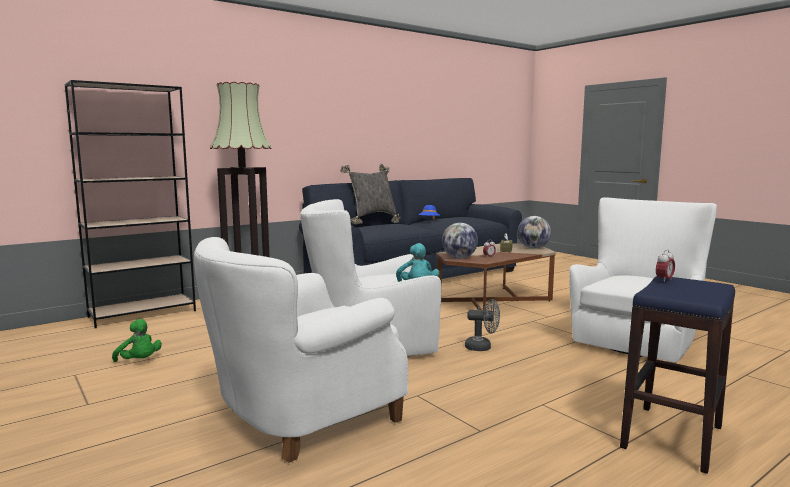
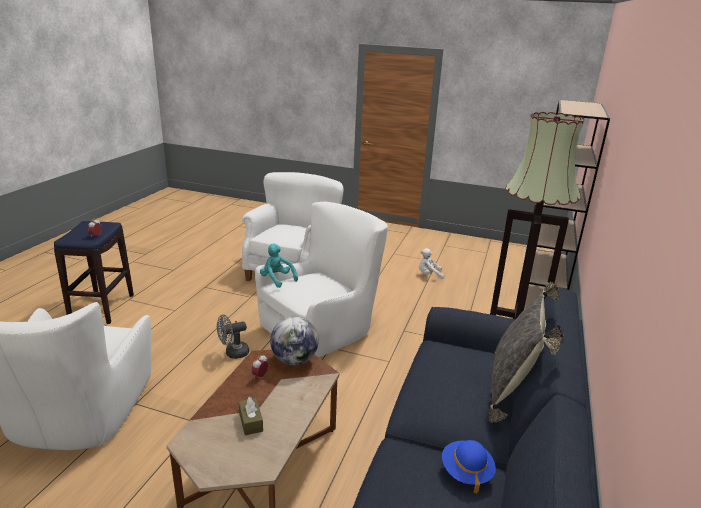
camera: 145 degrees right, 15 degrees up
(139, 361) = (429, 275): green plush toy -> white plush toy
(533, 248) = (208, 454): globe -> none

